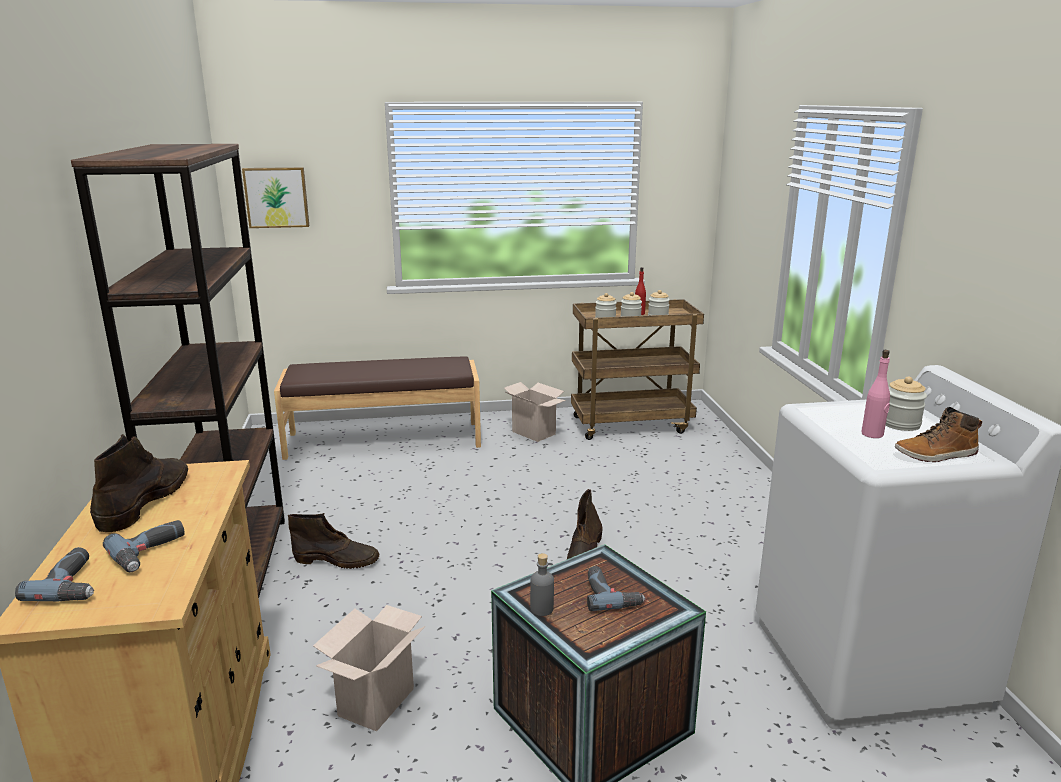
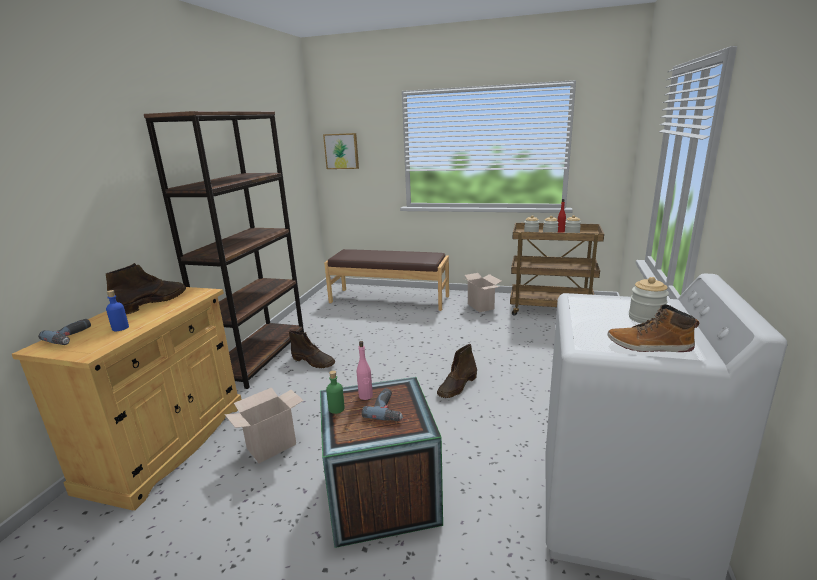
camera: 25 degrees right, 0 degrees up
(151, 553) = (120, 328): power drill -> blue bottle
(542, 609) = (336, 409): grey bottle -> green bottle
(872, 434) = (608, 323): pink bottle -> pink bottle (365, 396)

